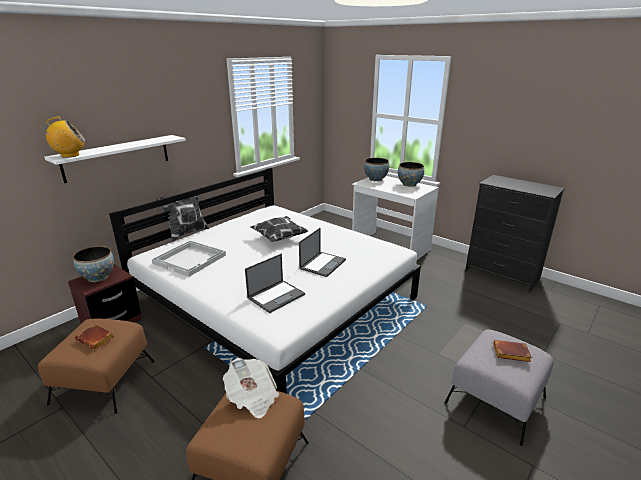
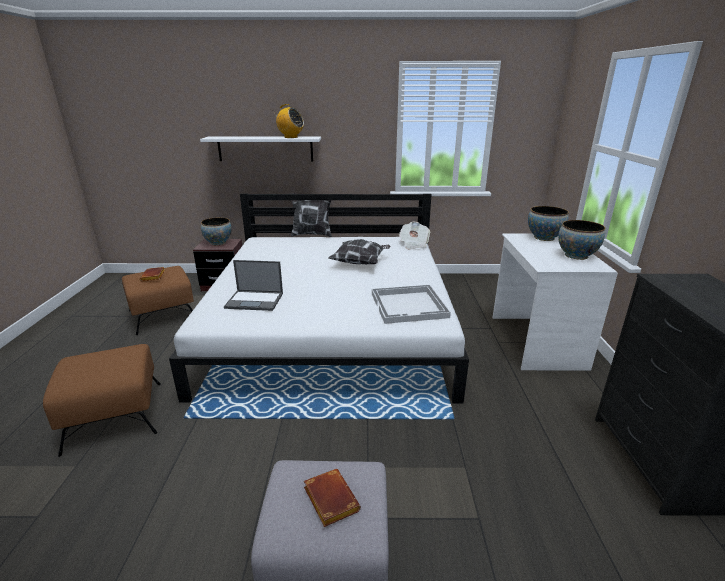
camera: 50 degrees right, 0 degrees up
(70, 155) = (217, 137): radio -> radio (290, 137)
(190, 259) = (272, 251): white tray -> white tray (409, 305)
(252, 397) = (122, 356): newspaper -> newspaper (413, 244)
(323, 264) = (342, 297): laptop -> none

